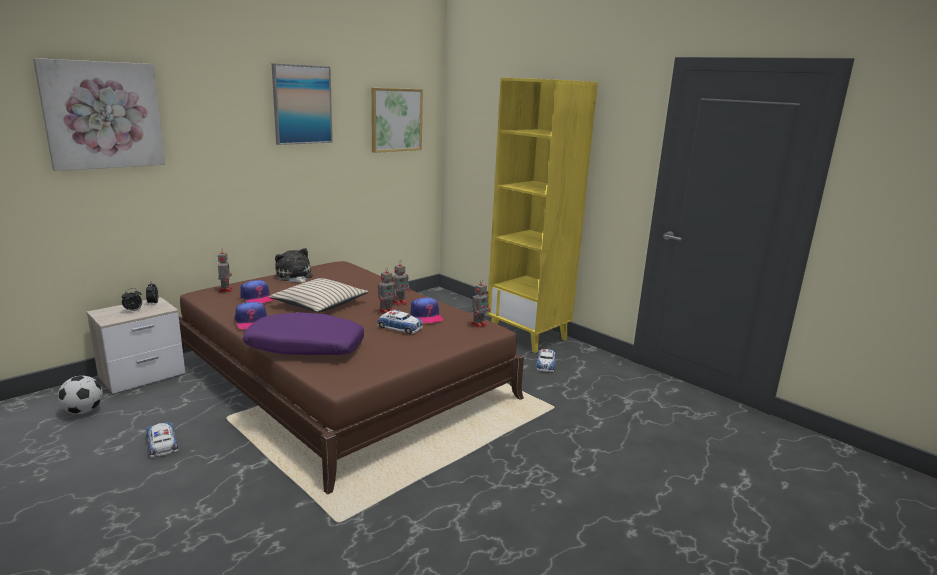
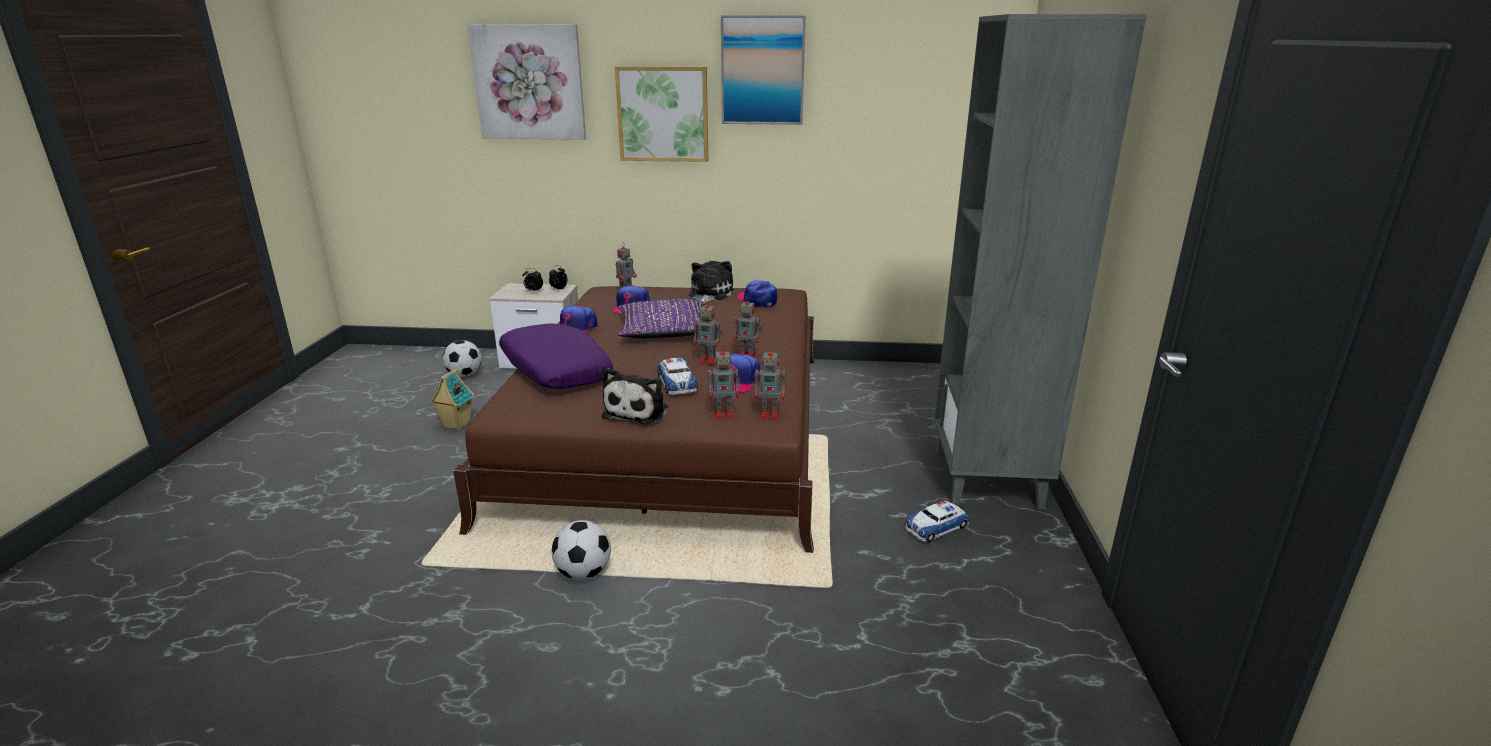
camera: 50 degrees right, 5 degrees up
(162, 444) = (456, 425): toy car -> toy house
(319, 304) = (664, 330): beige pillow -> purple pillow
(337, 272) = (757, 300): none -> cap
(396, 120) = (921, 94): picture -> picture (663, 114)
(414, 348) = (638, 411): none -> plush toy
(443, 466) = (584, 573): none -> football
(459, 332) = (724, 414): none -> toy robot
(528, 336) = (988, 478): yellow bookcase -> grey bookcase

